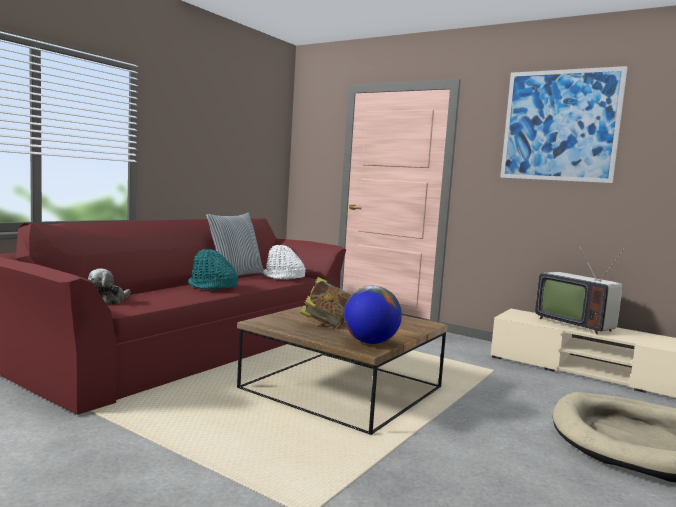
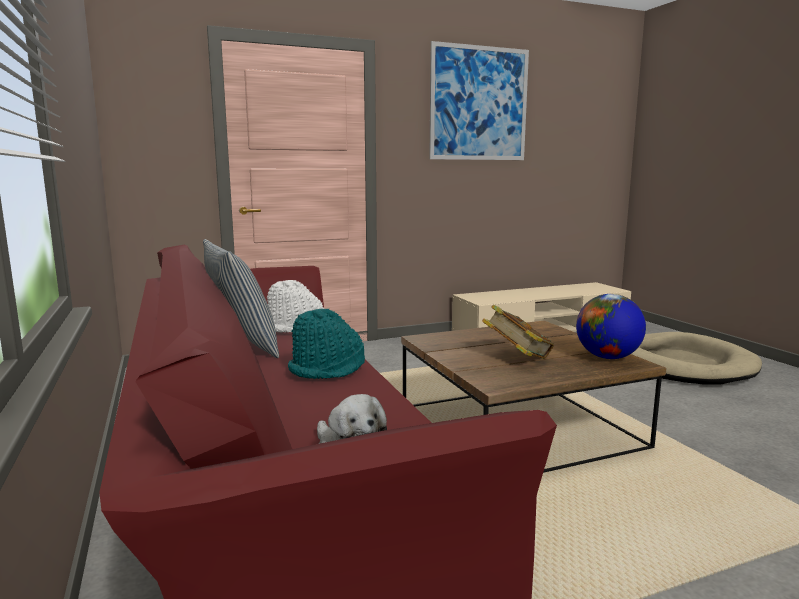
camera: 55 degrees left, 5 degrees up
(575, 324) = (519, 293): television -> none

